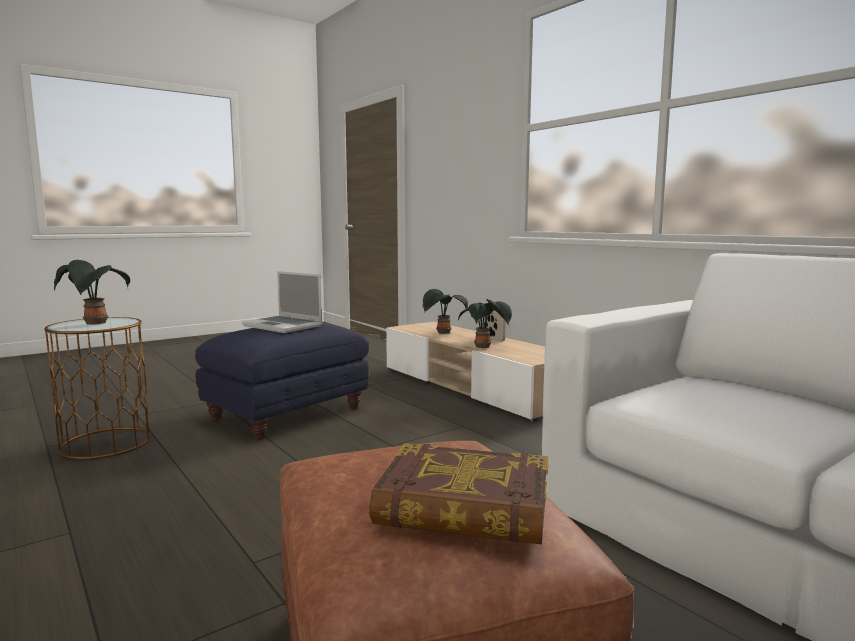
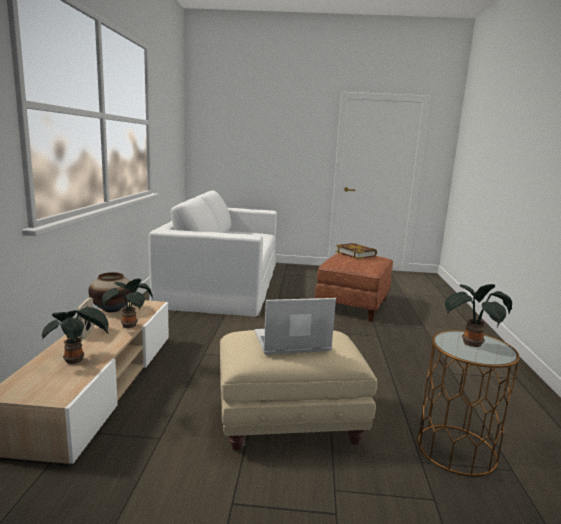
camera: 140 degrees left, 5 degrees up
(284, 326) = (291, 343): laptop -> laptop turned 90 degrees counterclockwise
(288, 413) = (287, 422): blue ottoman -> beige ottoman
(540, 349) = (112, 309): none -> vase

